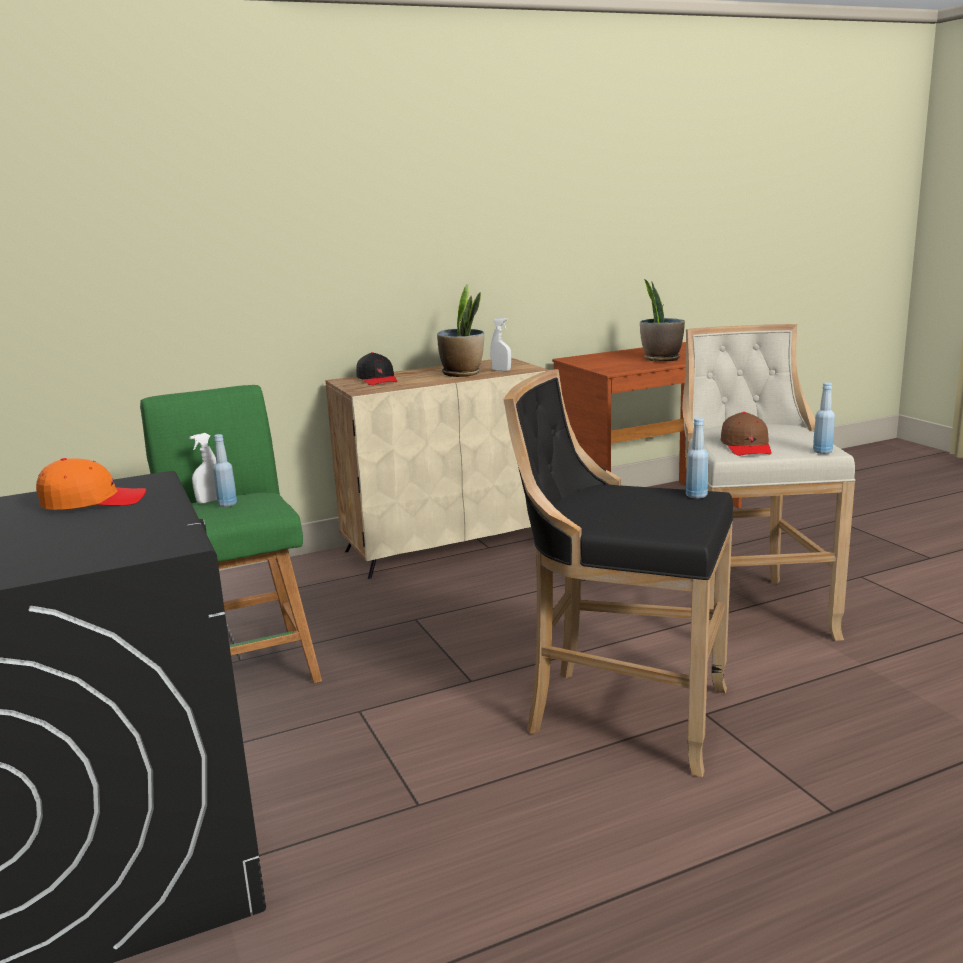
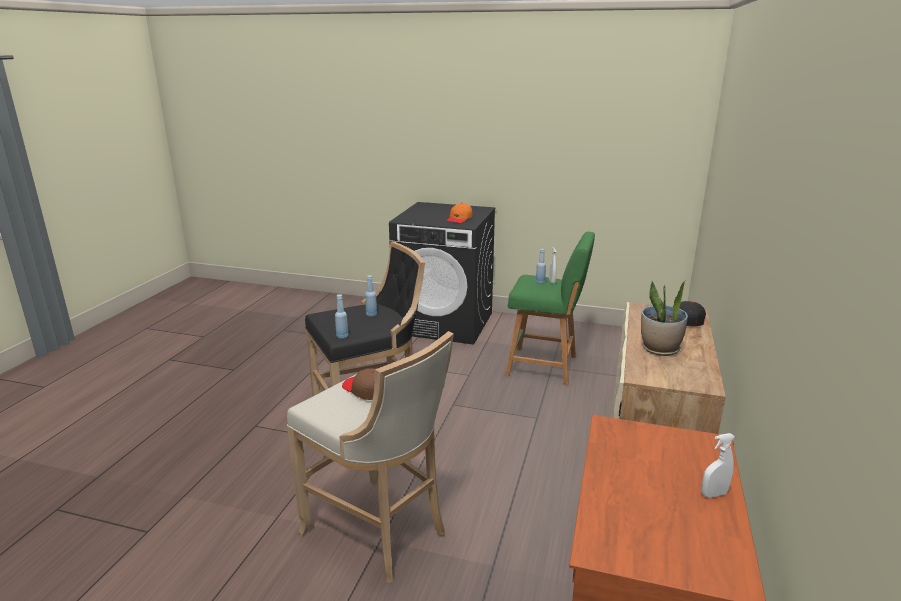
camera: 130 degrees right, 5 degrees up
(501, 370) = (650, 365): white spray bottle -> white spray bottle (714, 494)
(661, 359) = (634, 486): potted plant -> none
(822, 452) = (310, 402): blue bottle -> blue bottle (371, 314)

